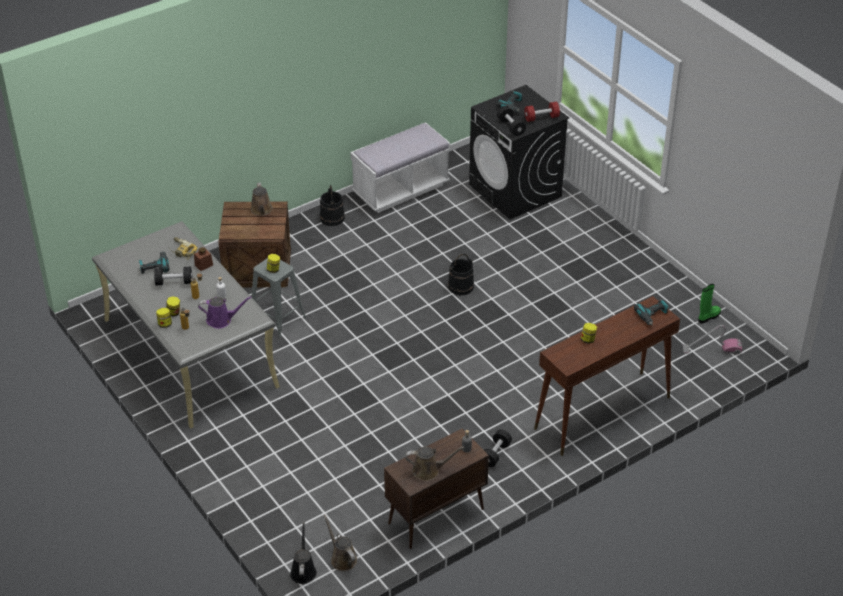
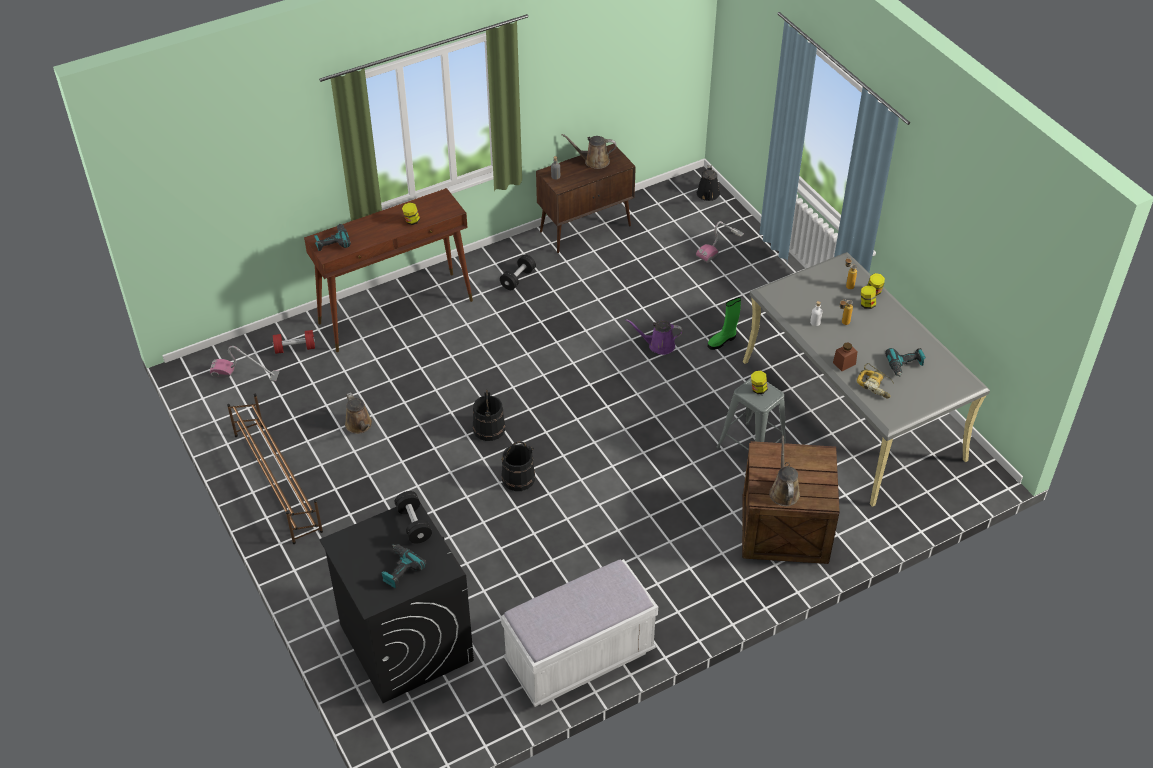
camera: 175 degrees left, 5 degrees up
(174, 282) = (876, 342): black dumbbell -> none
(221, 320) = (810, 292): purple watering can -> purple watering can (658, 345)
(293, 505) = (720, 246): none -> vacuum cleaner
(332, 218) = (685, 608): black bucket -> black bucket (489, 428)
(342, 558) = (673, 202): brown watering can -> brown watering can (360, 425)
(541, 118) = (362, 540): red dumbbell -> red dumbbell (295, 348)
(643, 273) = (277, 481): none -> brown shoe rack
(708, 317) = (227, 414): green boot -> green boot (722, 341)

